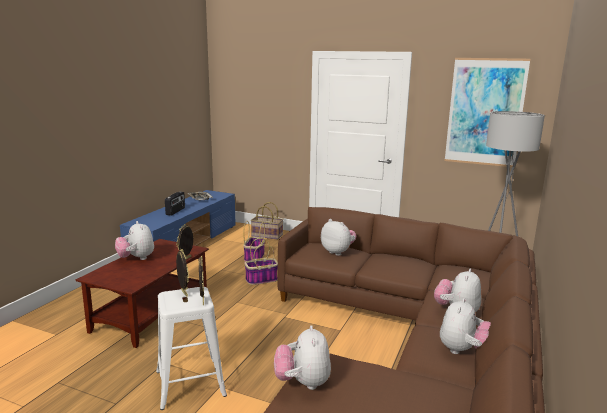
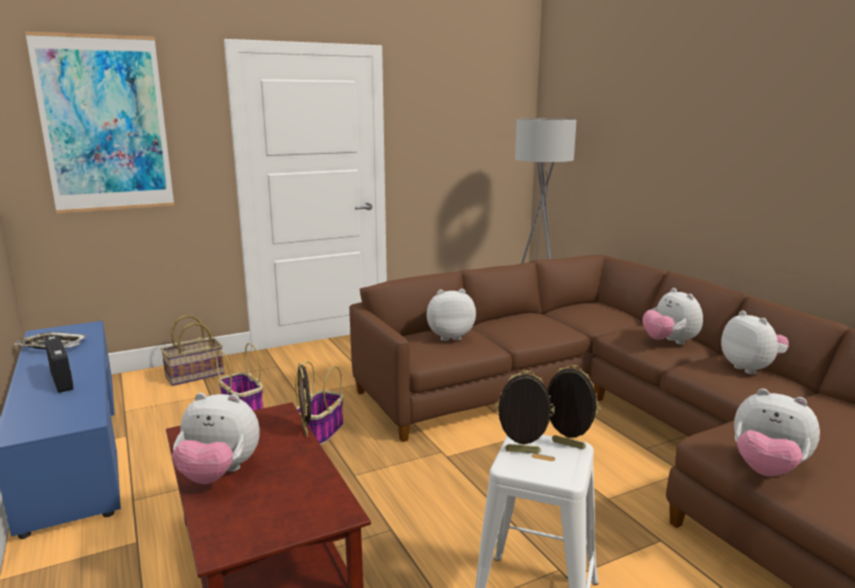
camera: 50 degrees left, 0 degrees up
(485, 112) = (473, 125): picture -> picture (105, 124)

